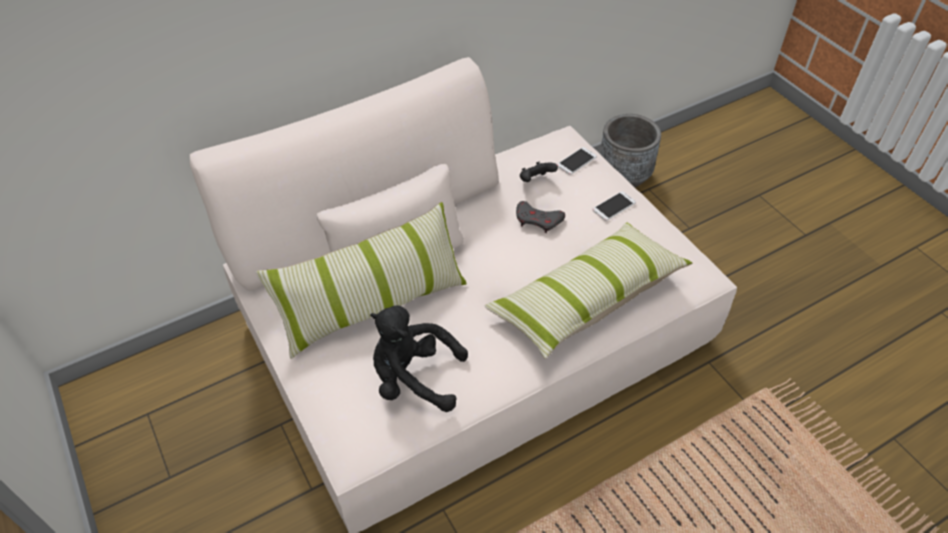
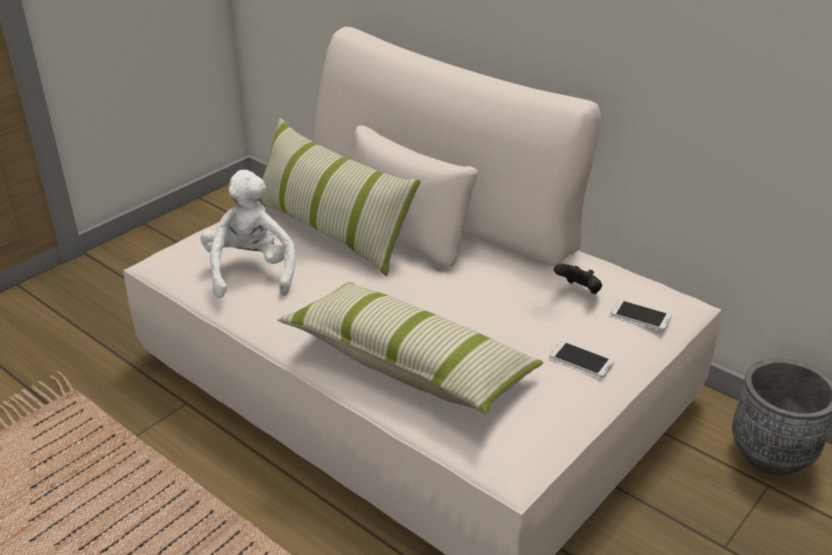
camera: 70 degrees right, 15 degrees down
(414, 378) = (251, 272): black plush toy -> white plush toy
(538, 220) = (514, 305): grey game controller -> none

